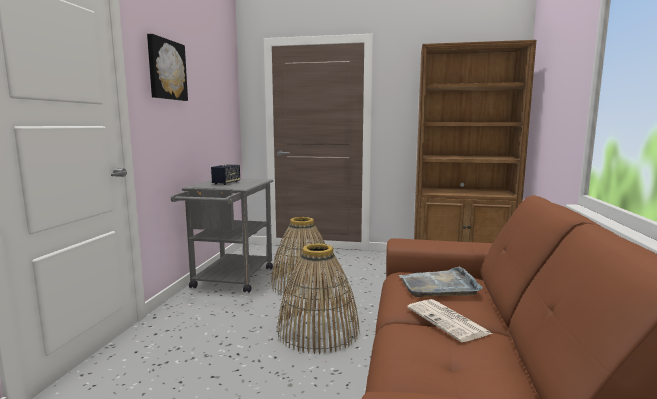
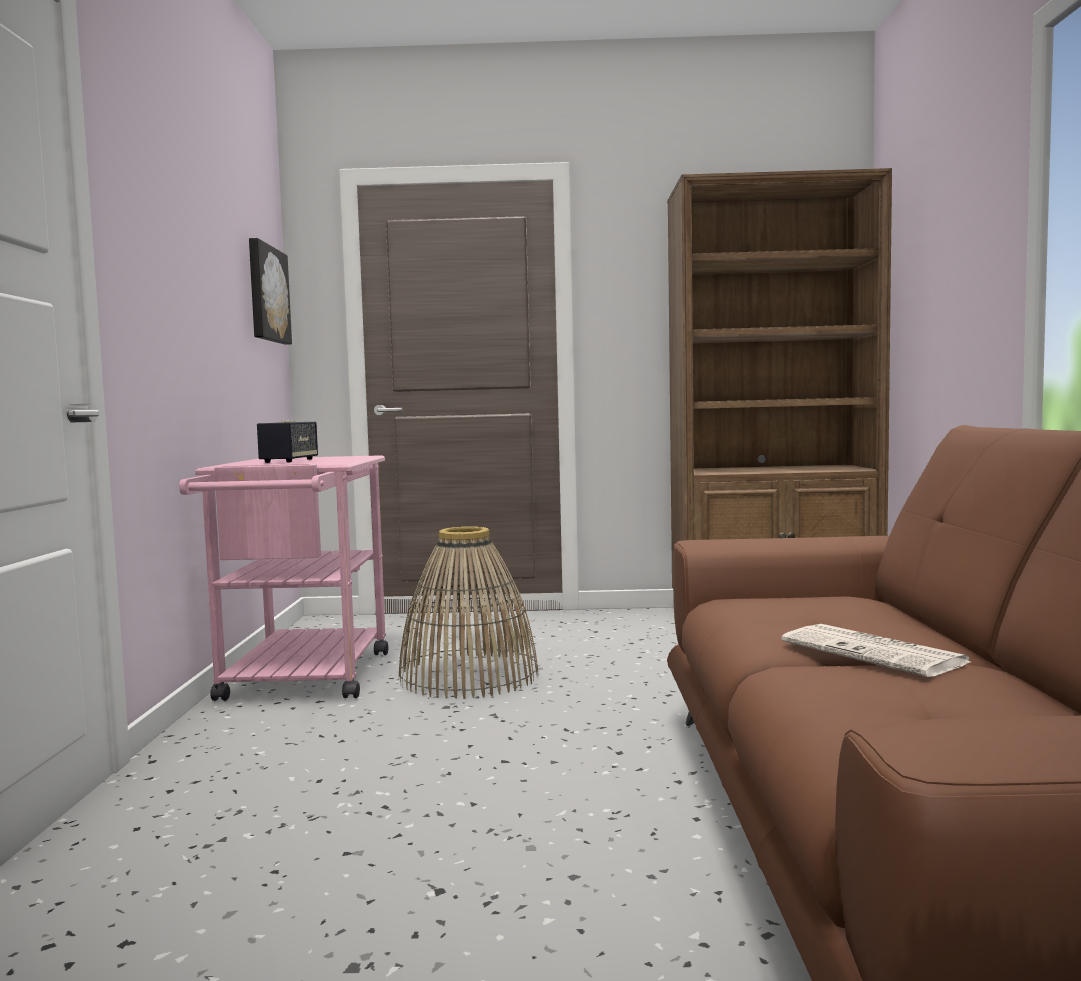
camera: 10 degrees left, 5 degrees down
(166, 70) = (161, 205): picture -> picture (266, 294)
(230, 280) = (302, 681): grey cart -> pink cart
(318, 331) = (544, 750): basket -> none
(439, 285) = (812, 609): grey tray -> none

